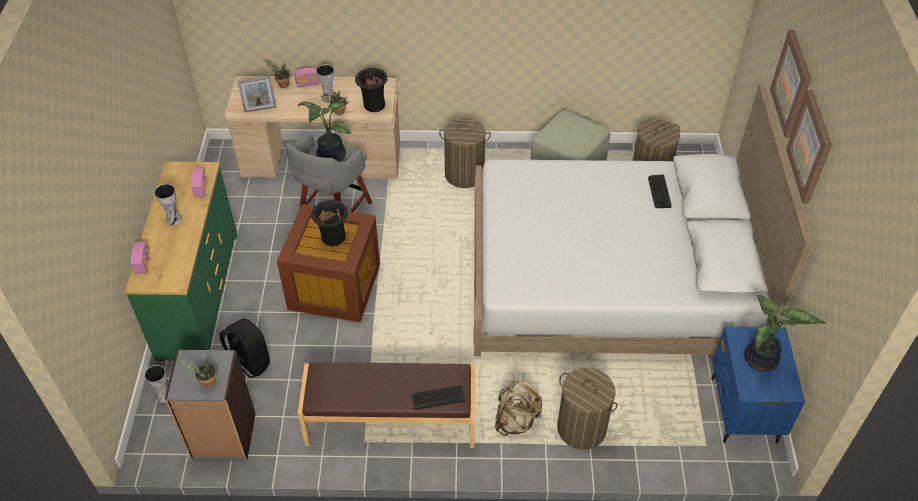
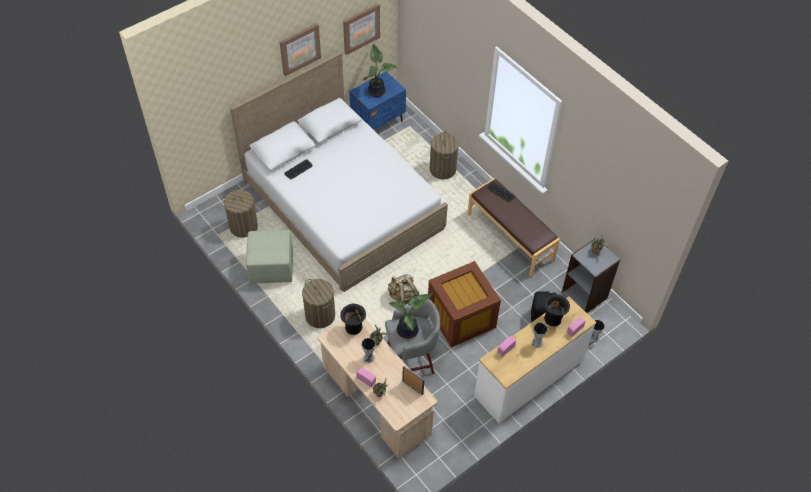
camera: 130 degrees left, 5 degrees up
(197, 294) = (529, 379): green dresser -> white dresser
(333, 239) = (460, 289): black vase -> black vase (553, 319)
(516, 420) = (462, 193): beige backpack -> beige backpack (402, 296)
(792, 83) = (256, 68): picture -> picture (361, 28)

